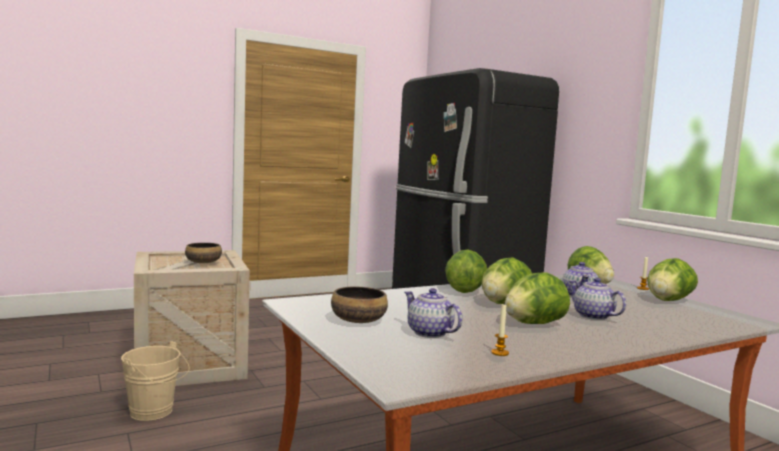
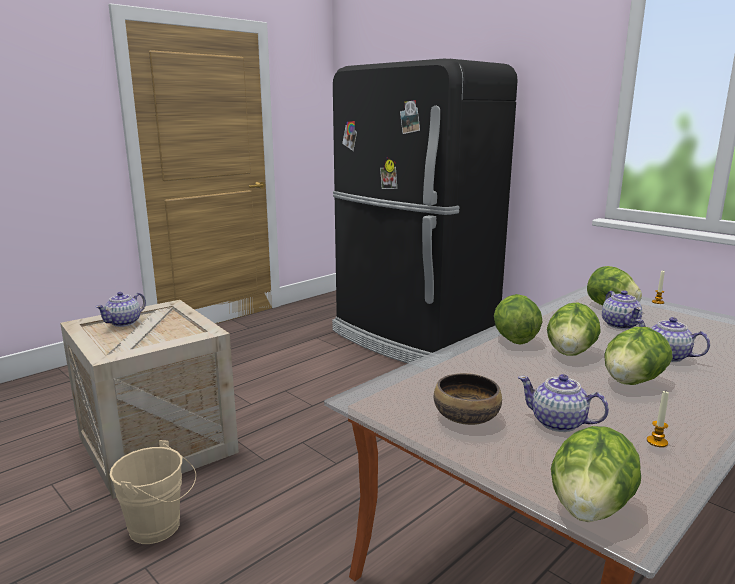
camera: 15 degrees left, 10 degrees up
(180, 257) = (124, 322): none -> teapot
(203, 262) = (161, 328): bowl -> none
(668, 300) = (697, 317): lettuce -> lettuce (590, 508)

